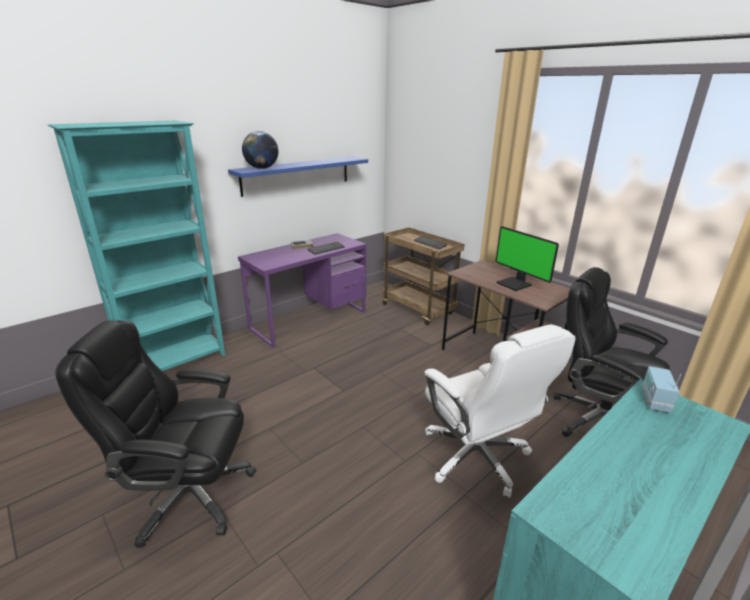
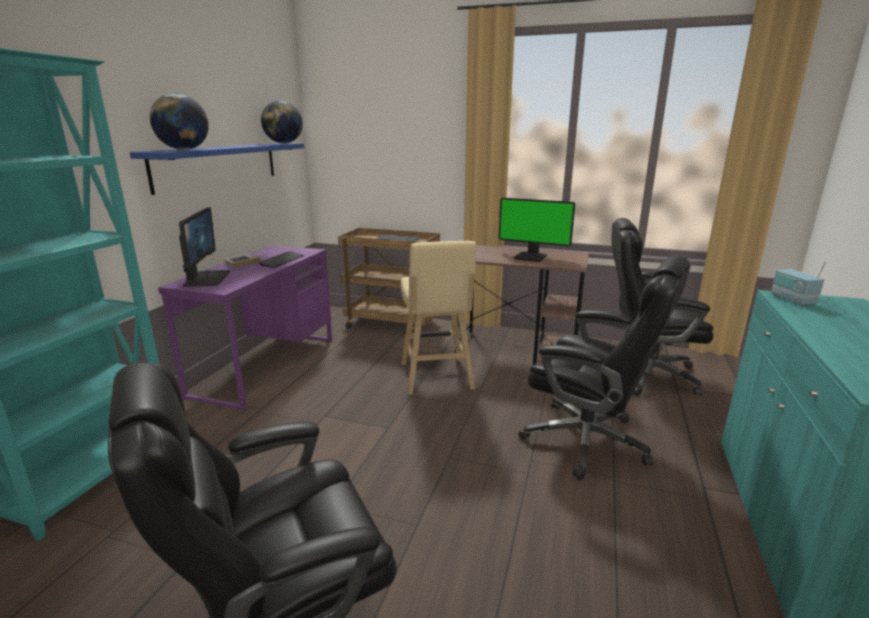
camera: 30 degrees left, 5 degrees down
(268, 255) = (206, 278): none -> monitor
(353, 158) = (284, 143): none -> globe
(409, 364) = (436, 378): none -> beige stool
(477, 457) = (589, 441): white office chair -> black office chair

